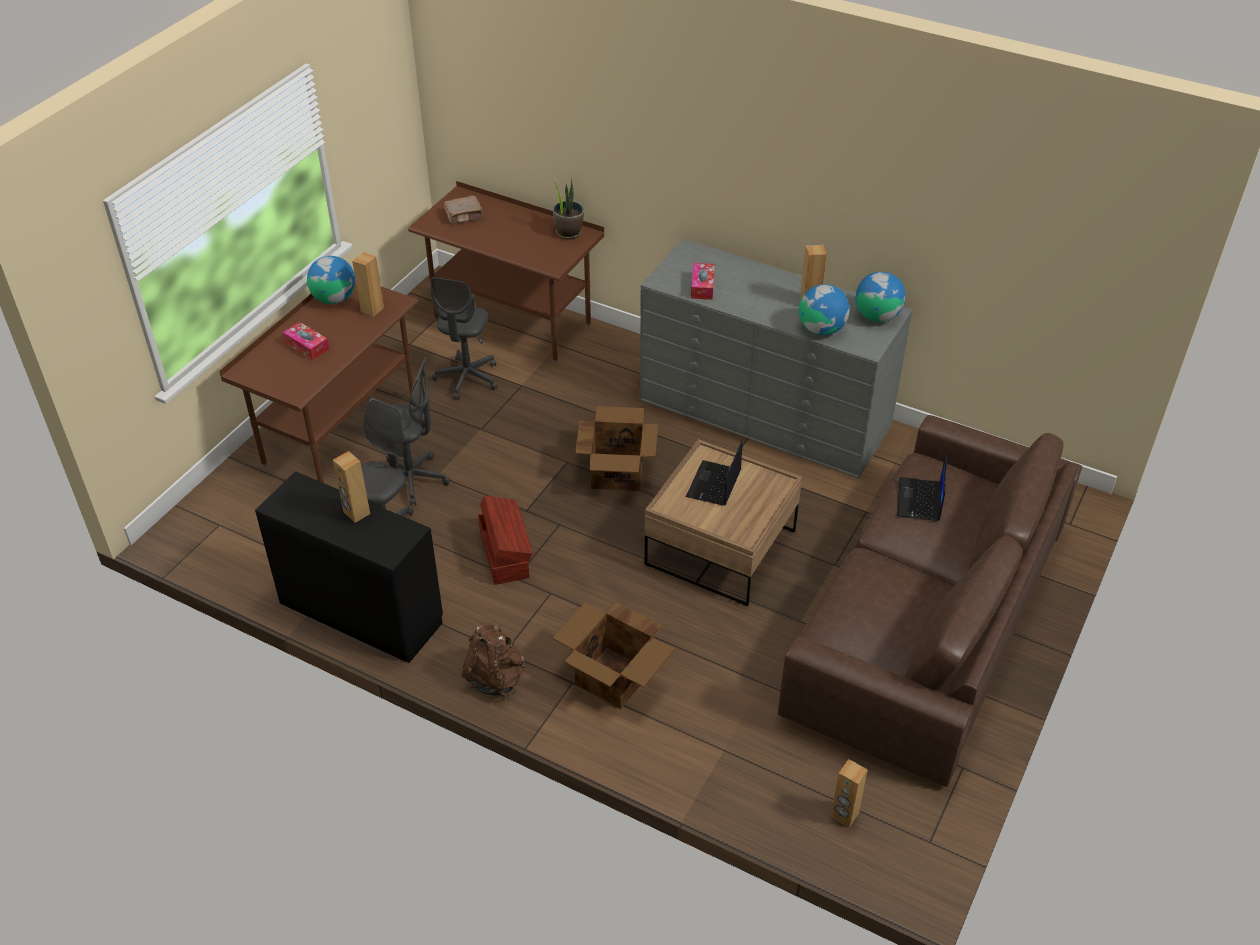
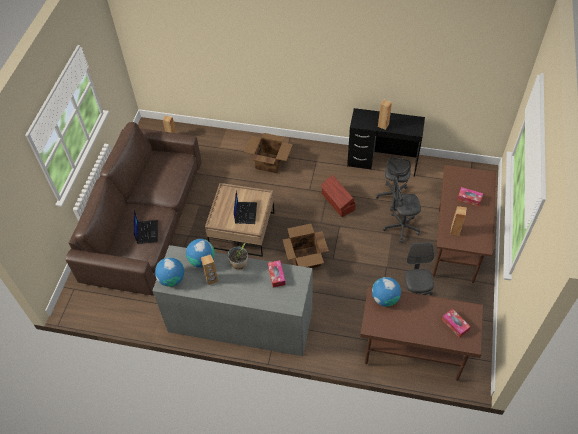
camera: 165 degrees right, 10 degrees up
(334, 298) = (481, 234): globe -> globe (385, 298)
(464, 216) = (455, 325): brown book -> tissue box
(495, 678) = (314, 151): brown backpack -> none
(568, 232) = (381, 327): potted plant -> potted plant (239, 264)

